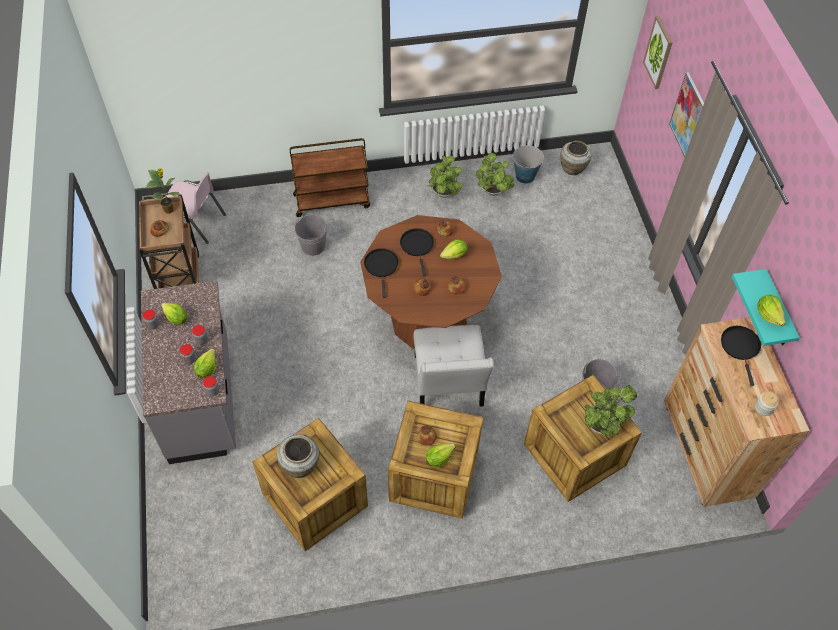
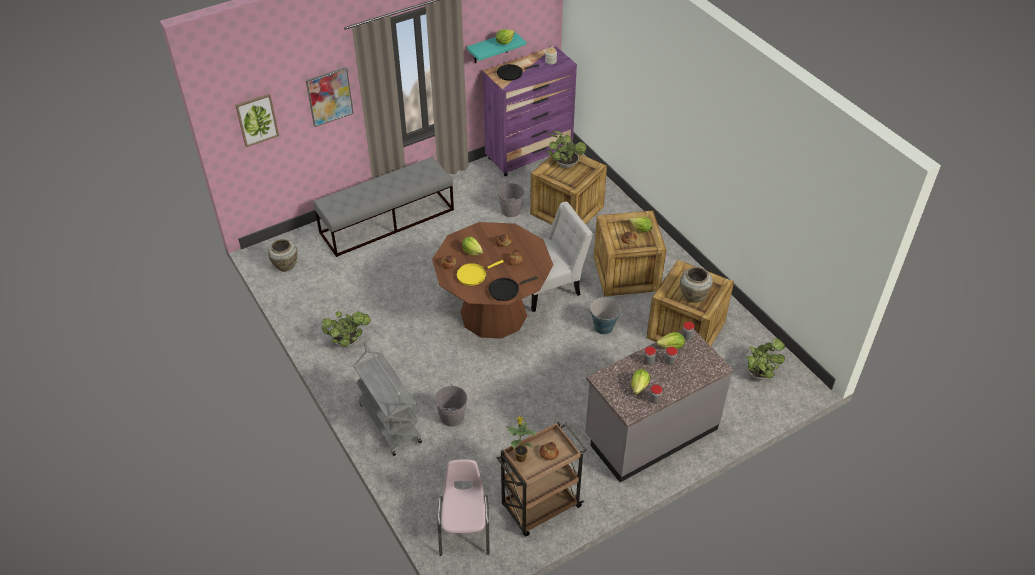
camera: 110 degrees left, 10 degrees down
(332, 201) = (389, 422): brown cart -> grey cart
(417, 246) = (473, 275): black frying pan -> yellow frying pan
(493, 192) = (333, 309): potted plant -> potted plant (760, 373)
(525, 176) = (306, 293): bucket -> bucket (603, 327)
(614, 265) = (387, 221): none -> grey bench
(706, 452) = (529, 155): brown dresser -> purple dresser

